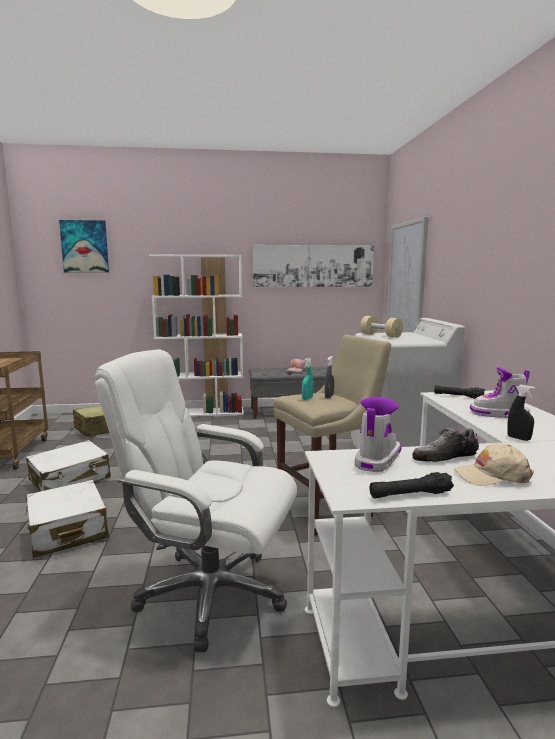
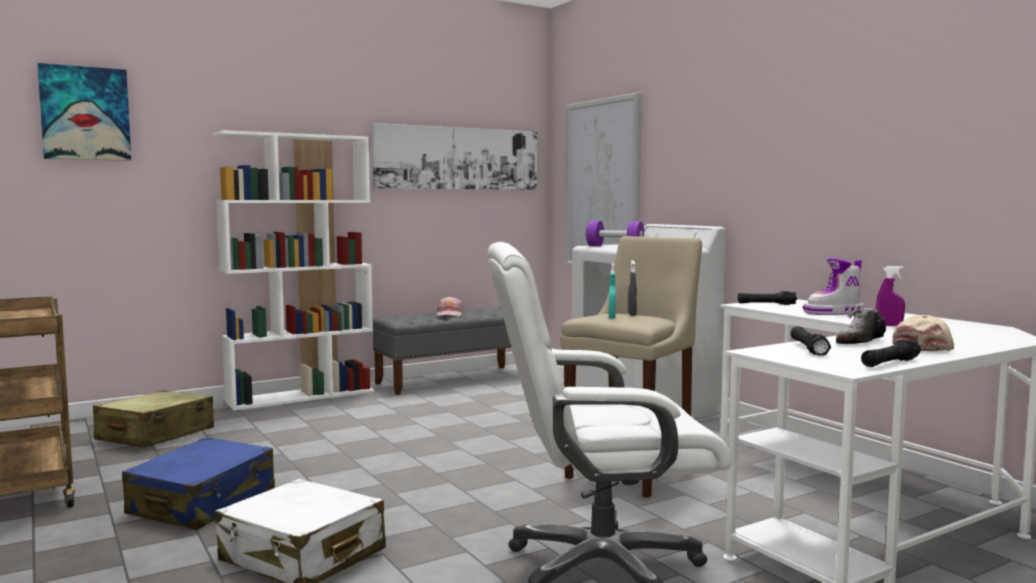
camera: 25 degrees left, 5 degrees down
(70, 479) = (203, 502): white suitcase -> blue suitcase
(377, 459) = (808, 348): boot -> black flashlight
(381, 335) = (615, 246): beige dumbbell -> purple dumbbell
(492, 475) = (923, 347): beige cap -> beige cap turned 150 degrees clockwise
(518, 438) = (889, 325): black spray bottle -> purple spray bottle

